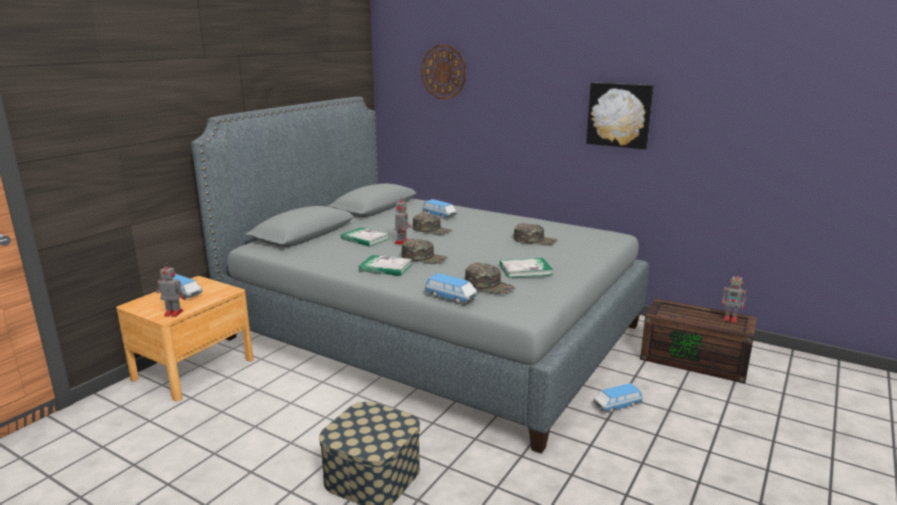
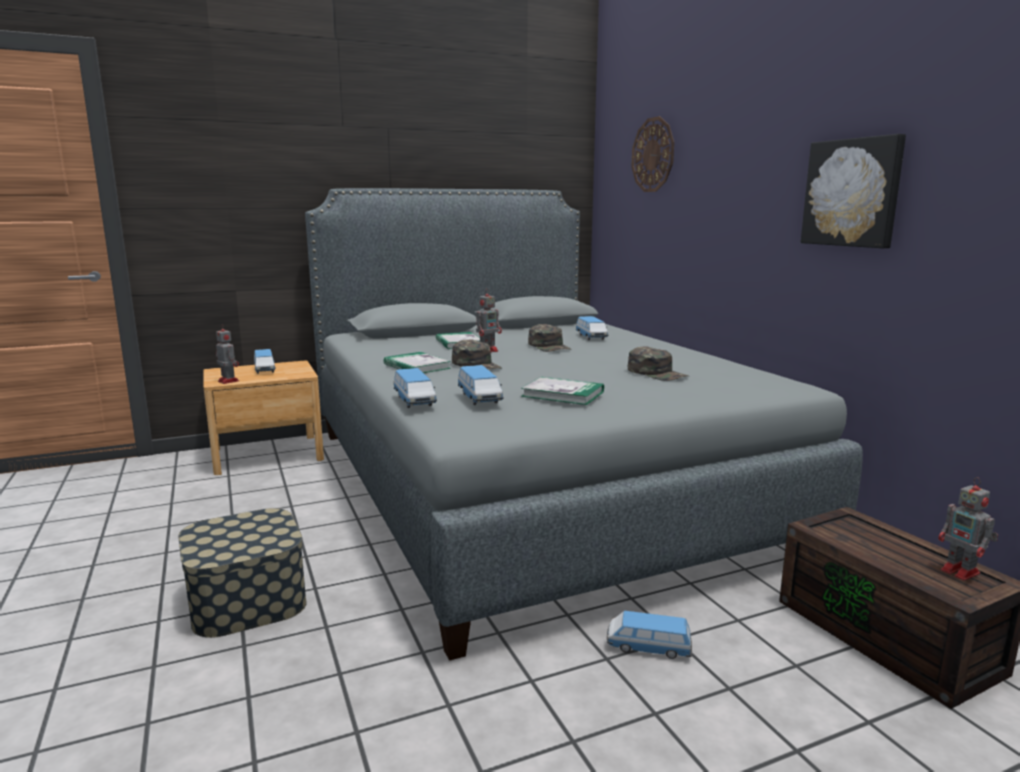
camera: 35 degrees right, 5 degrees down
(489, 285) = (479, 398): green cap -> toy car

